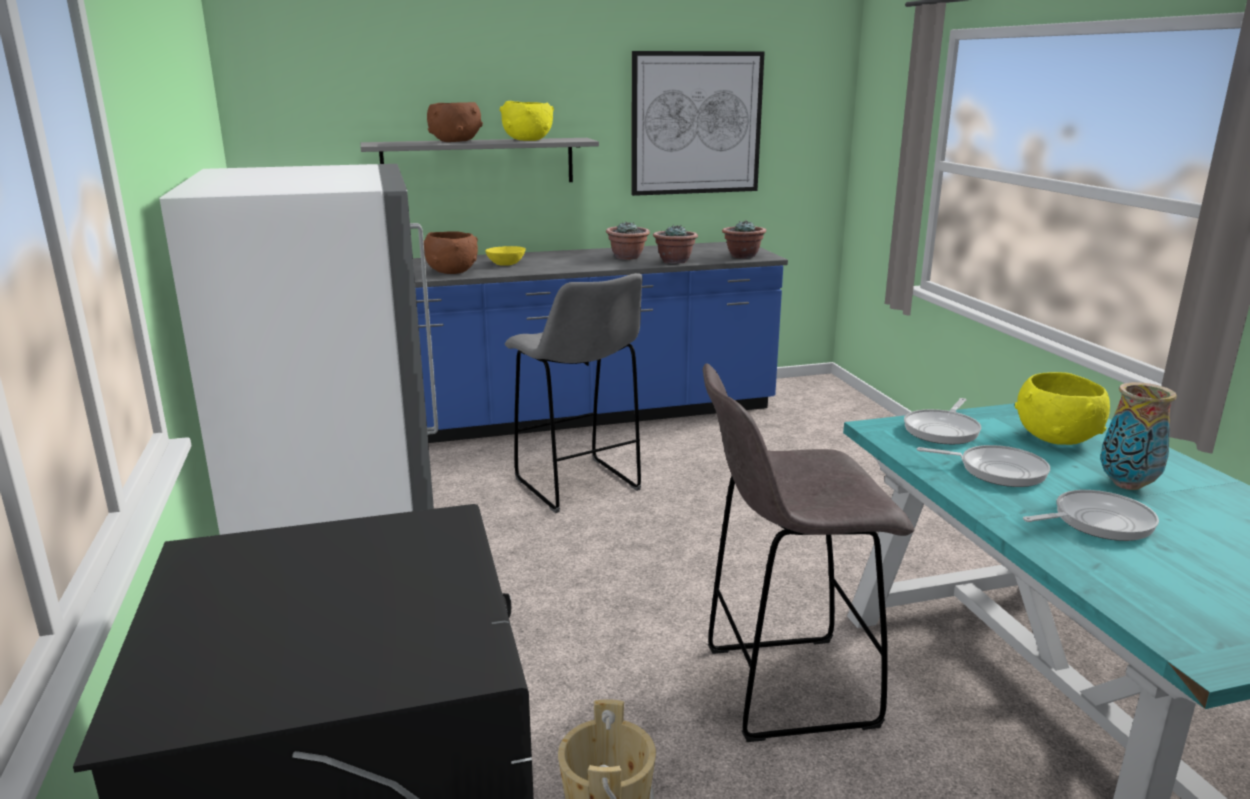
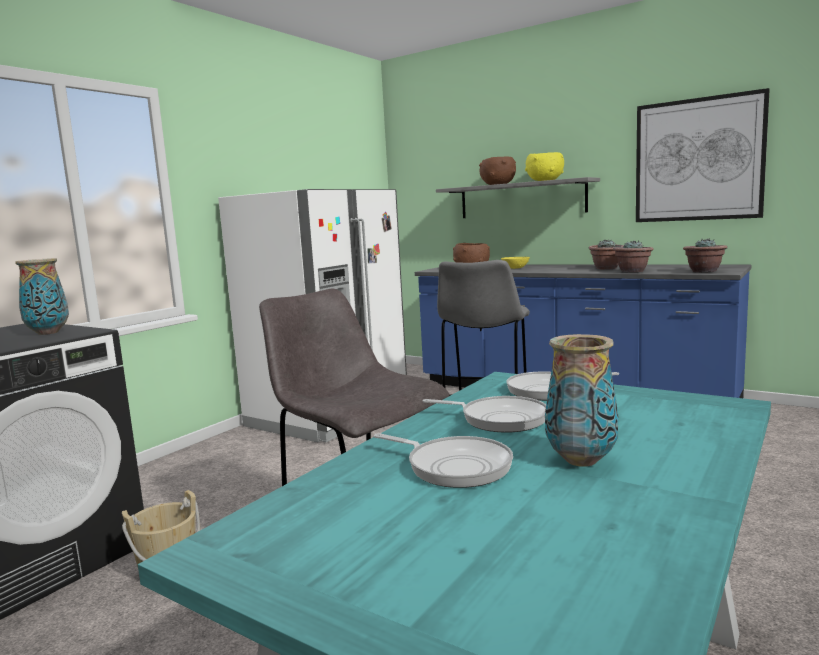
camera: 50 degrees right, 10 degrees down
(374, 549) = (48, 333): none -> vase
(997, 470) = (499, 419): frying pan -> frying pan turned 45 degrees counterclockwise
(1057, 438) = (638, 419): yellow bowl -> none

